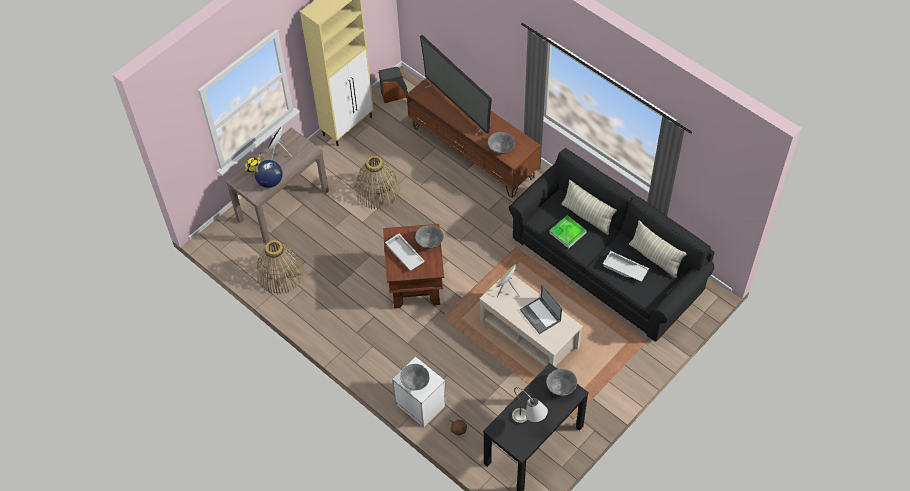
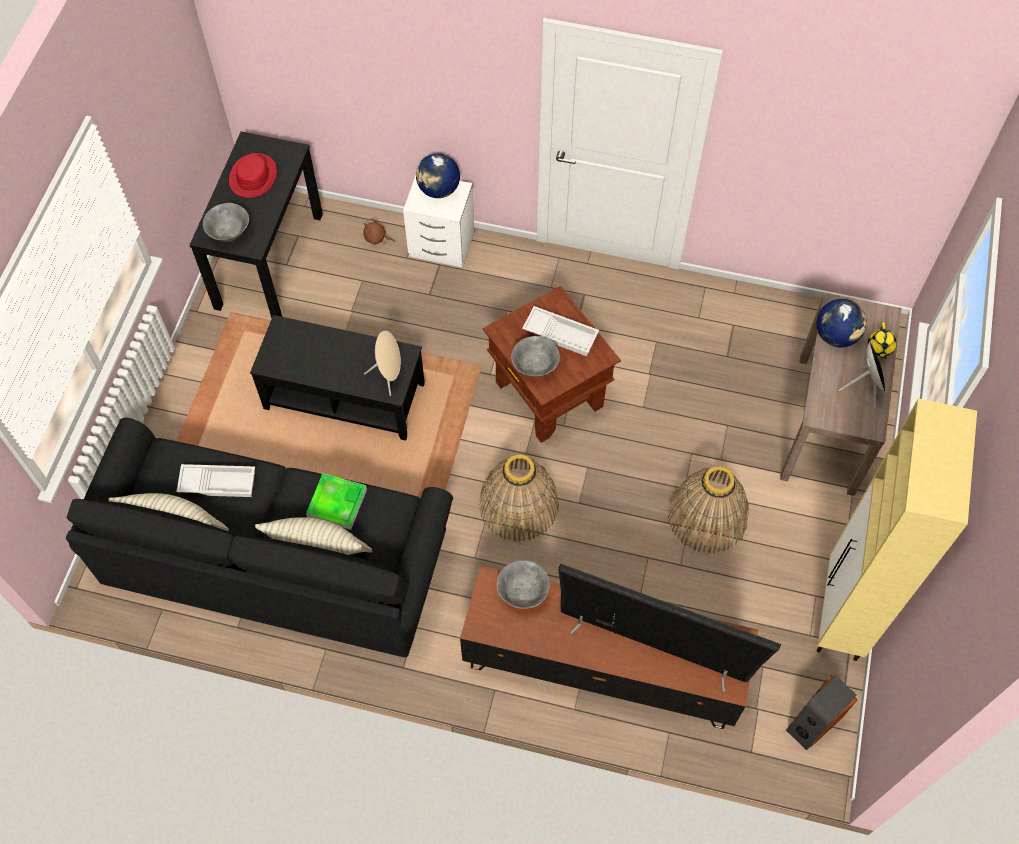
camera: 150 degrees right, 5 degrees up
(280, 274) = (746, 323): basket -> basket (519, 505)
(415, 383) = (438, 190): grey bowl -> globe
(529, 335) = (344, 396): beige coffee table -> black coffee table
(529, 423) = (253, 176): grey table lamp -> red hat
(540, 315) = (318, 360): laptop -> none

